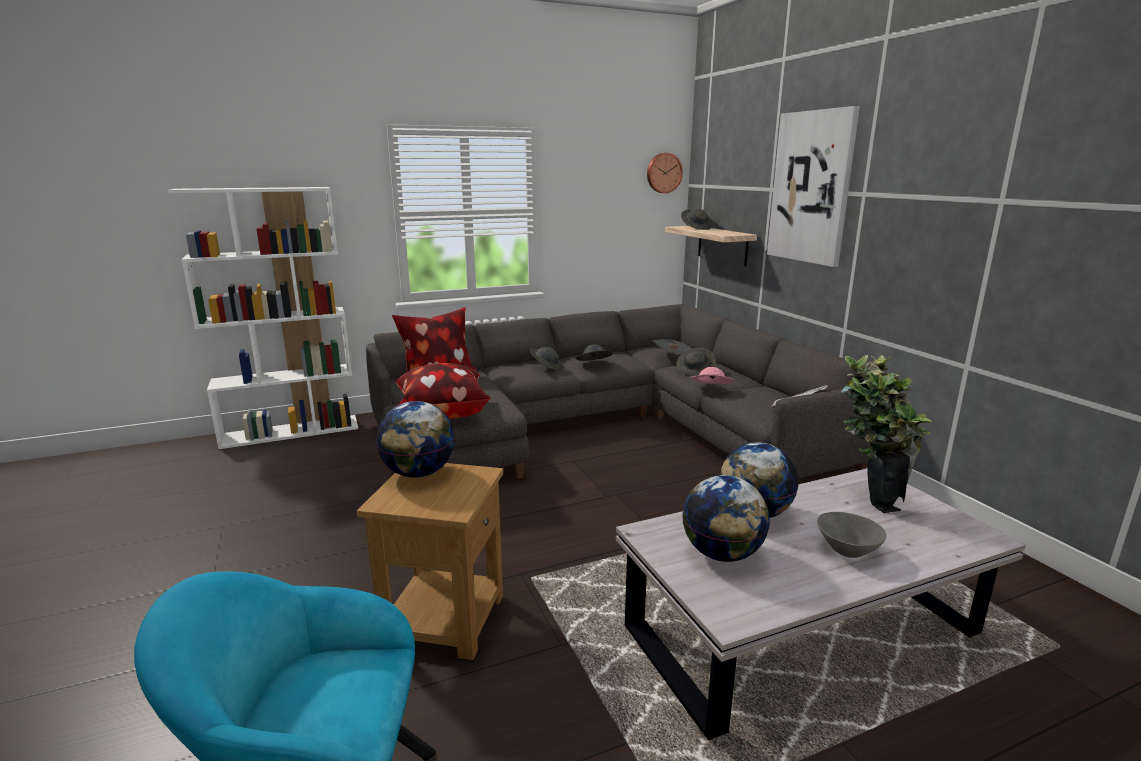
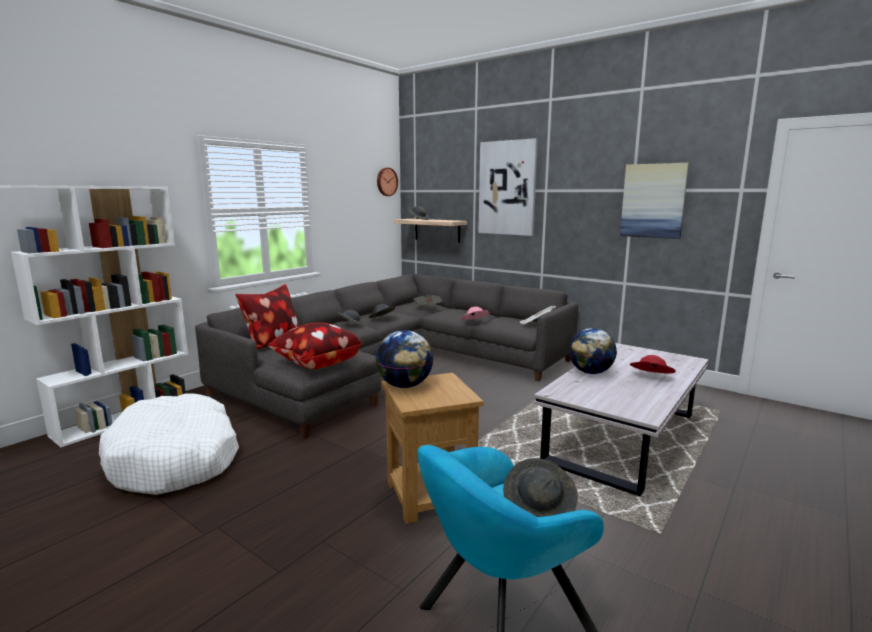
camera: 30 degrees left, 5 degrees down
(278, 489) = (176, 459): none -> white dog bed
(695, 371) = (452, 314): grey hat -> grey hat (539, 507)
(721, 554) = (603, 392): globe -> none
(847, 550) = (650, 377): grey bowl -> red hat
(868, 497) = (627, 355): potted plant -> none
(1034, 223) = (653, 201): none -> picture

